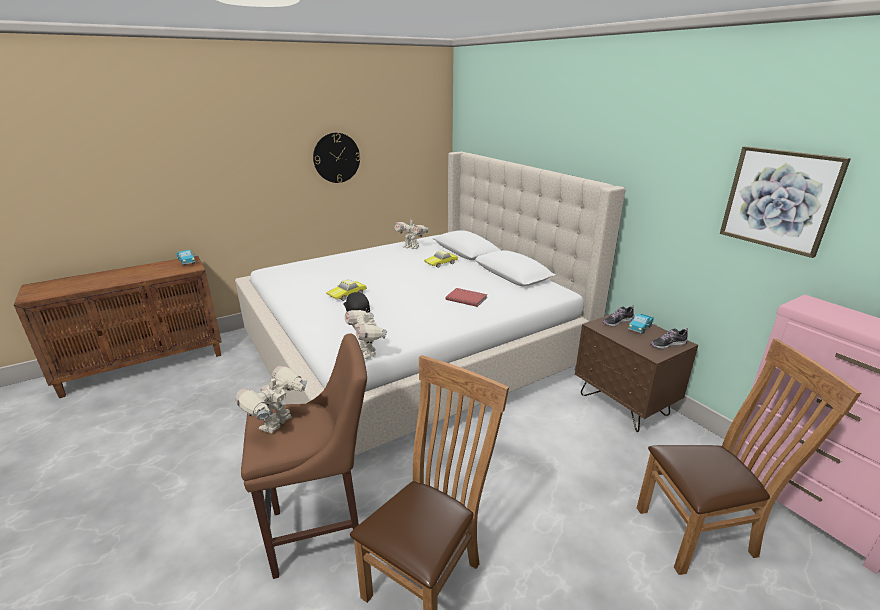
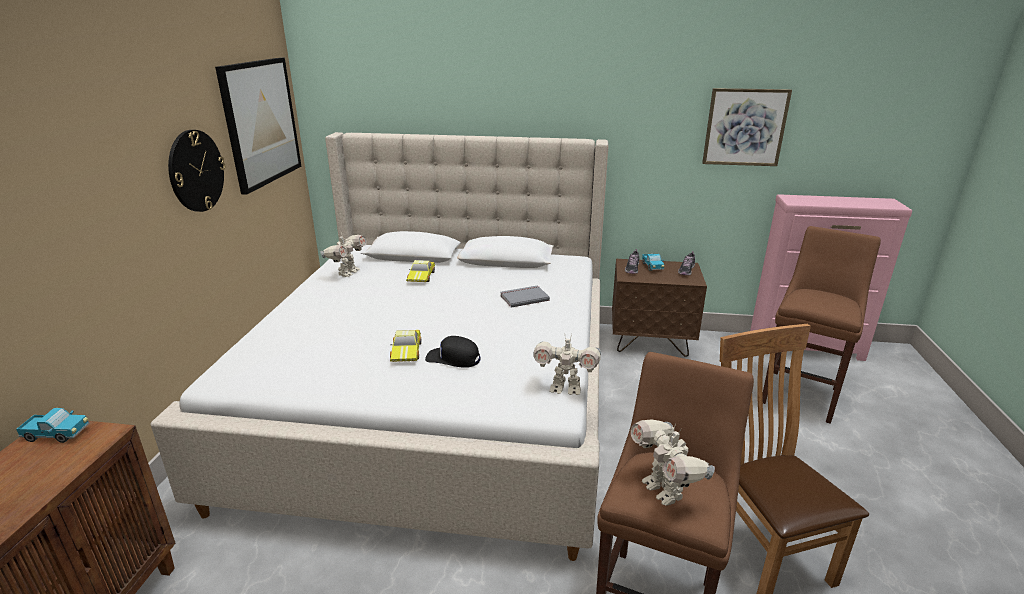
camera: 50 degrees left, 0 degrees up
(407, 137) = (260, 122): none -> picture
(411, 247) = (347, 273): toy robot -> toy robot turned 45 degrees counterclockwise
(466, 298) = (523, 297): red book -> grey book
(702, 533) = (801, 393): brown chair -> brown stool

